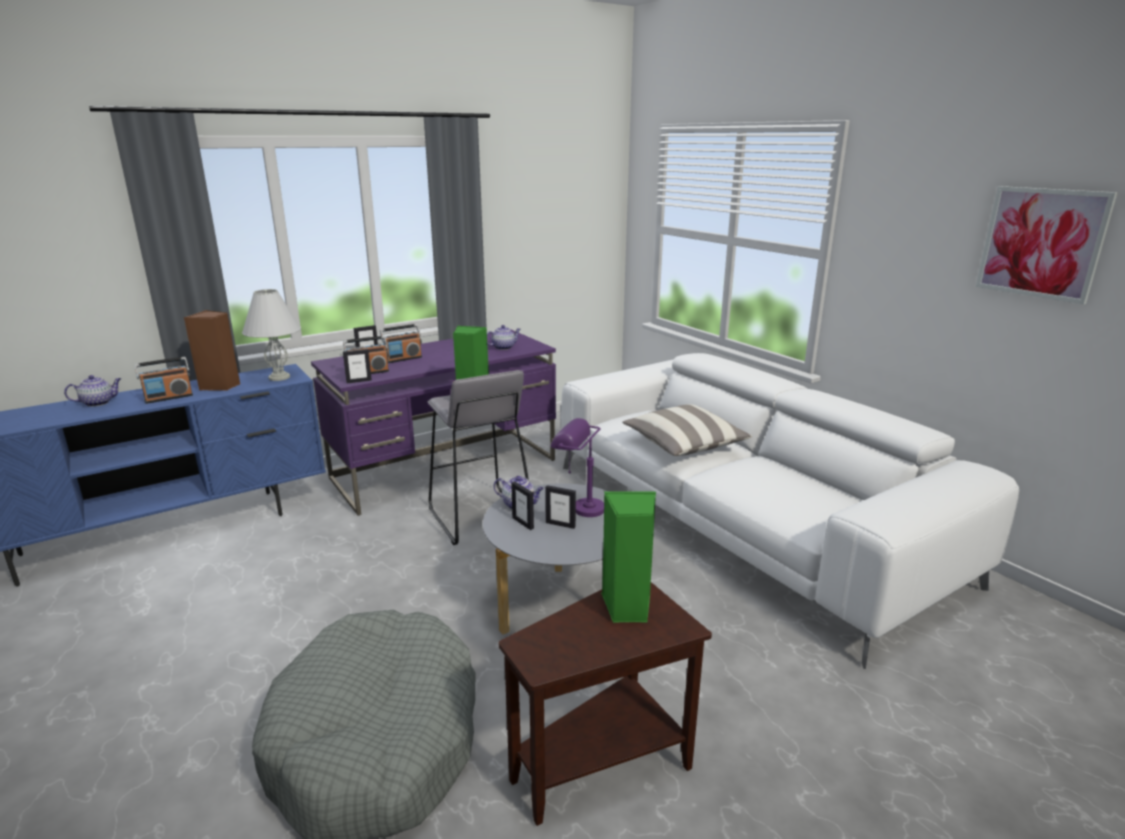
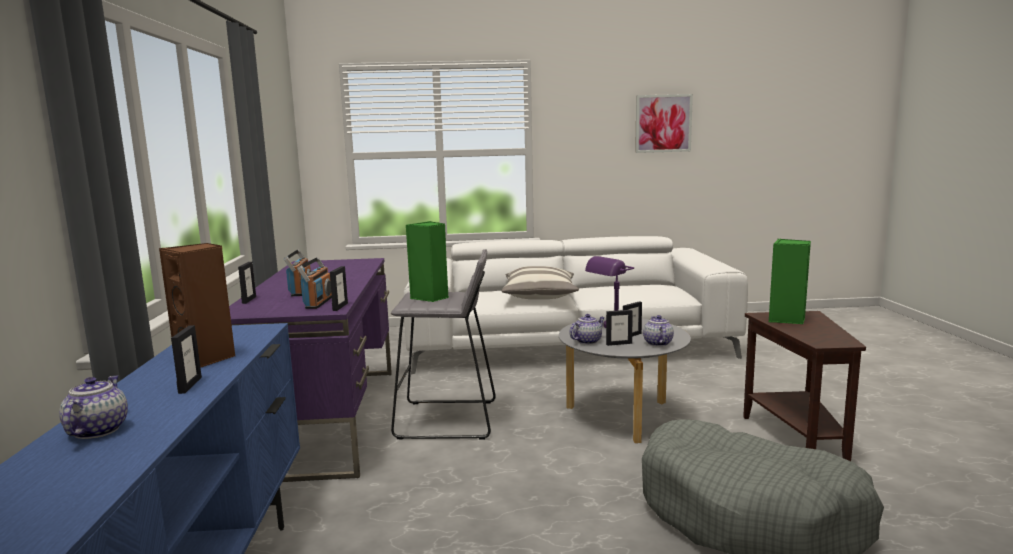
camera: 60 degrees left, 10 degrees down
(169, 398) = (190, 385): radio -> picture frame
(279, 377) = (239, 334): white table lamp -> none
(503, 347) = (346, 266): teapot -> teapot (657, 343)

